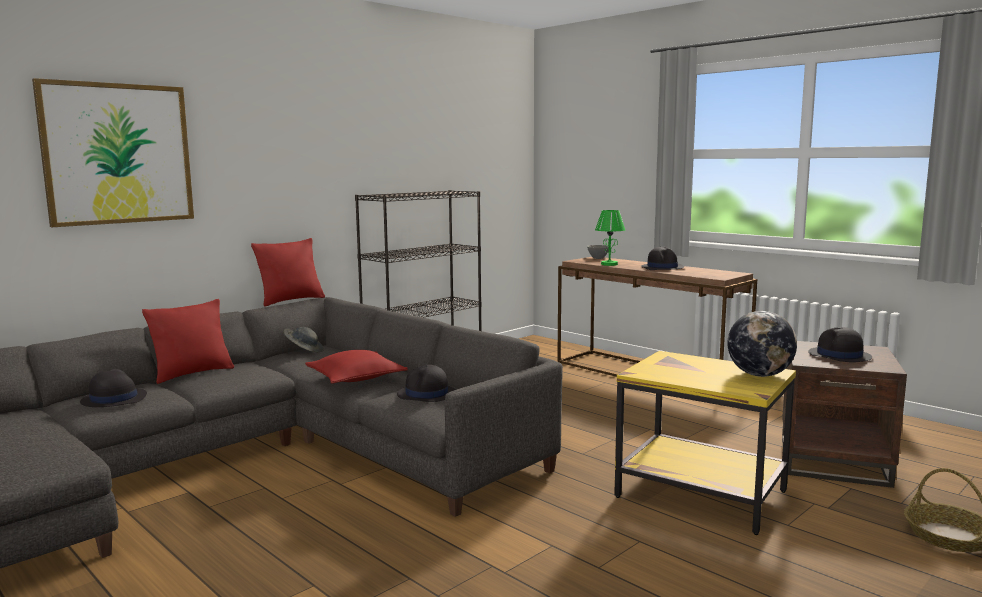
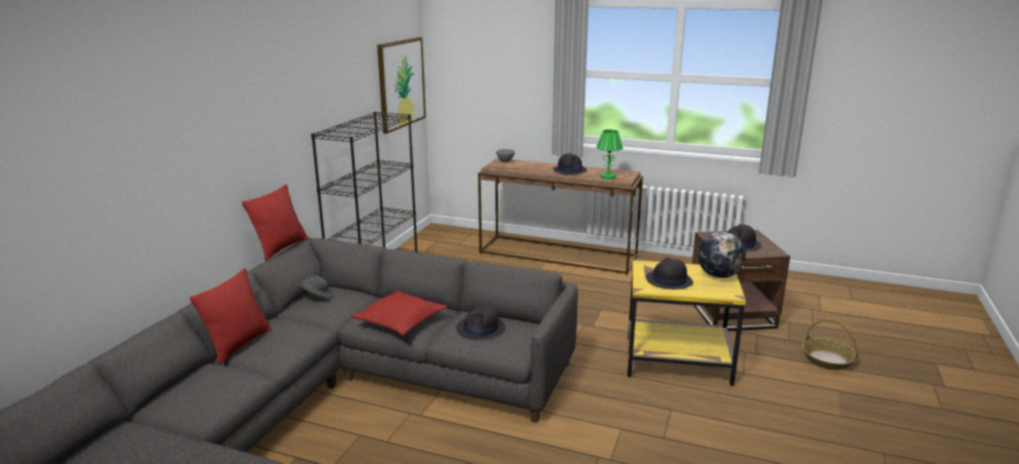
camera: 25 degrees left, 10 degrees up
(113, 399) = (203, 393): black hat -> black hat (668, 280)
(118, 154) = (125, 140): picture -> picture (401, 83)
(609, 264) = (524, 169): green table lamp -> green table lamp (608, 177)

